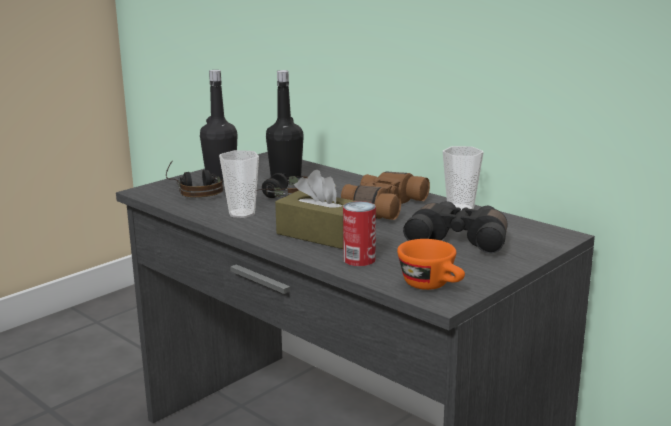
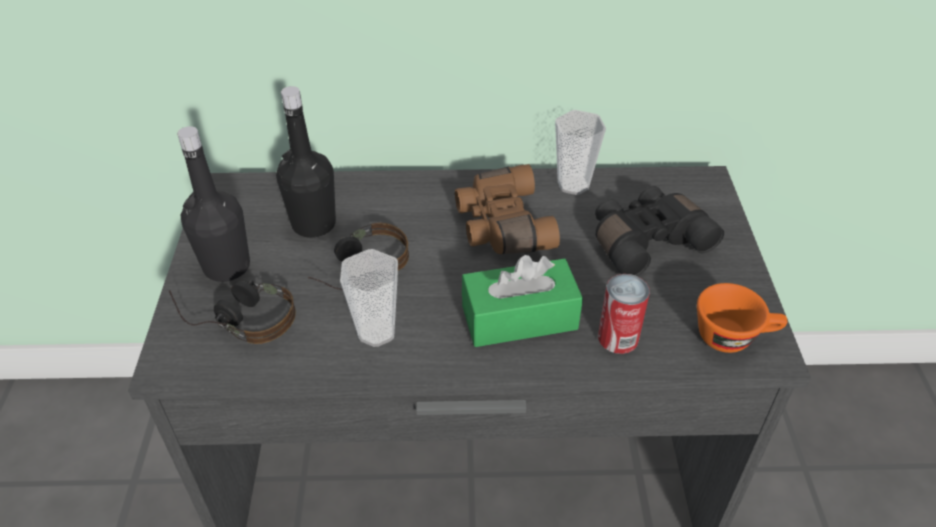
camera: 45 degrees left, 25 degrees up
(320, 235) = (519, 317): brown tissue box -> green tissue box

